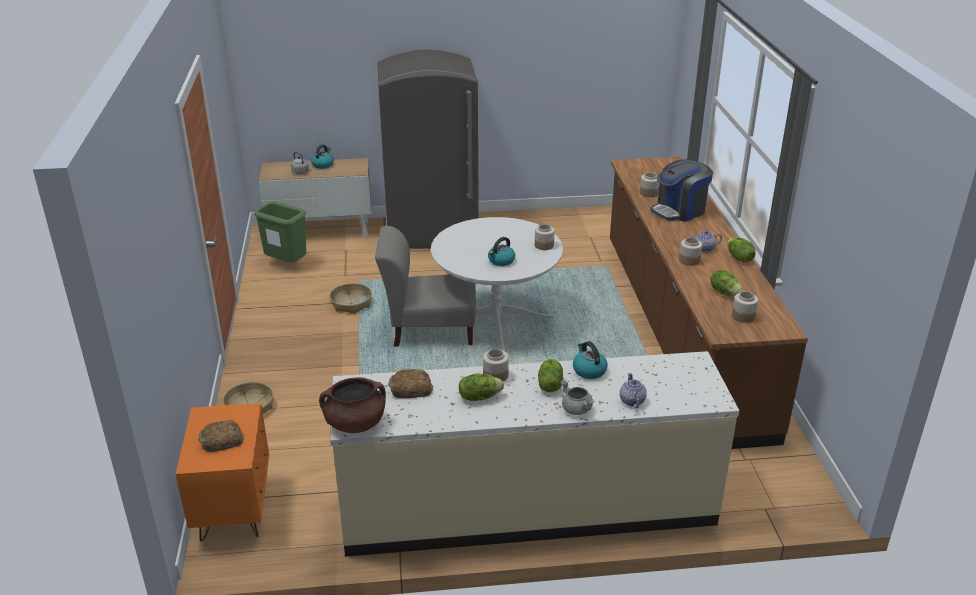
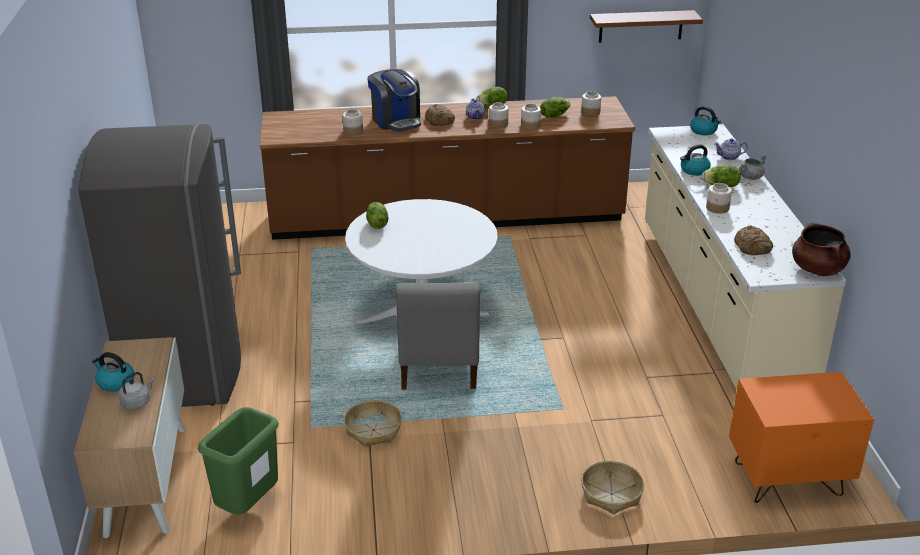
camera: 90 degrees left, 0 degrees up
(221, 440) = (810, 396): bread -> bread (440, 119)
(479, 397) = (751, 215): lettuce -> lettuce (376, 224)
(501, 261) = (455, 231): kettle -> kettle (704, 131)
(544, 245) = (420, 208): jar -> jar (530, 125)
(864, 281) = (641, 26): none -> brown shelf

